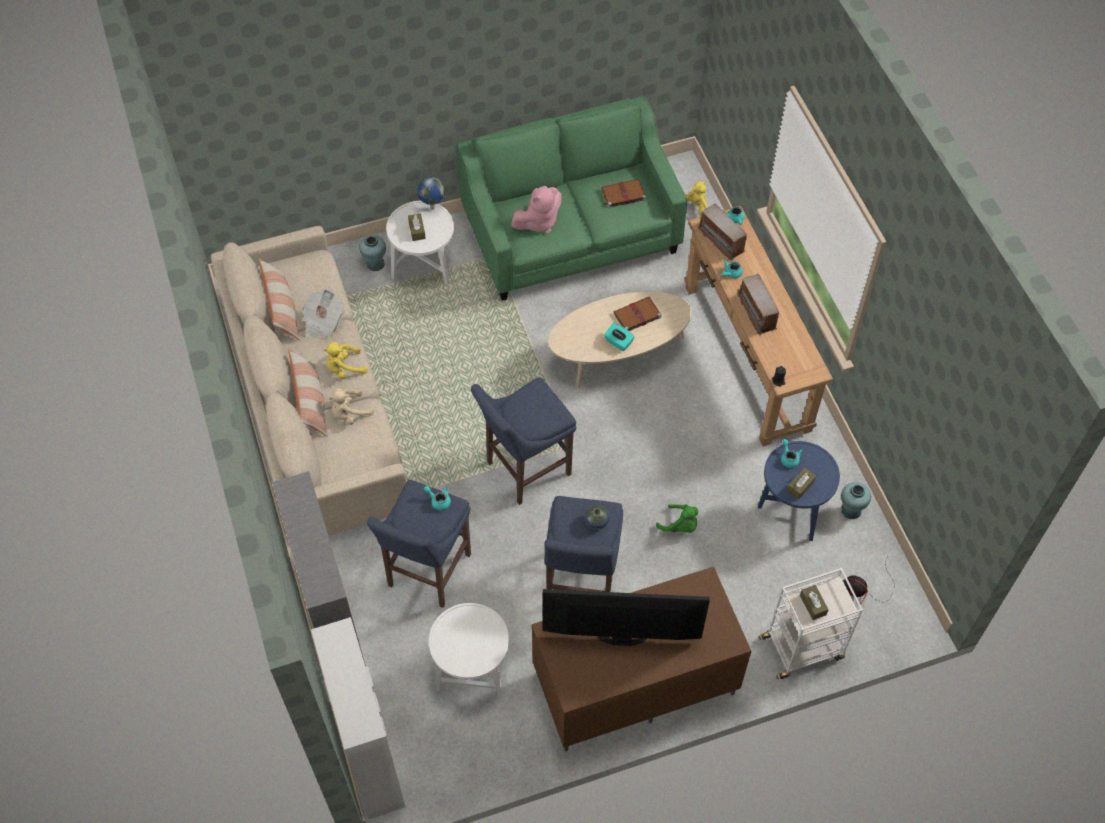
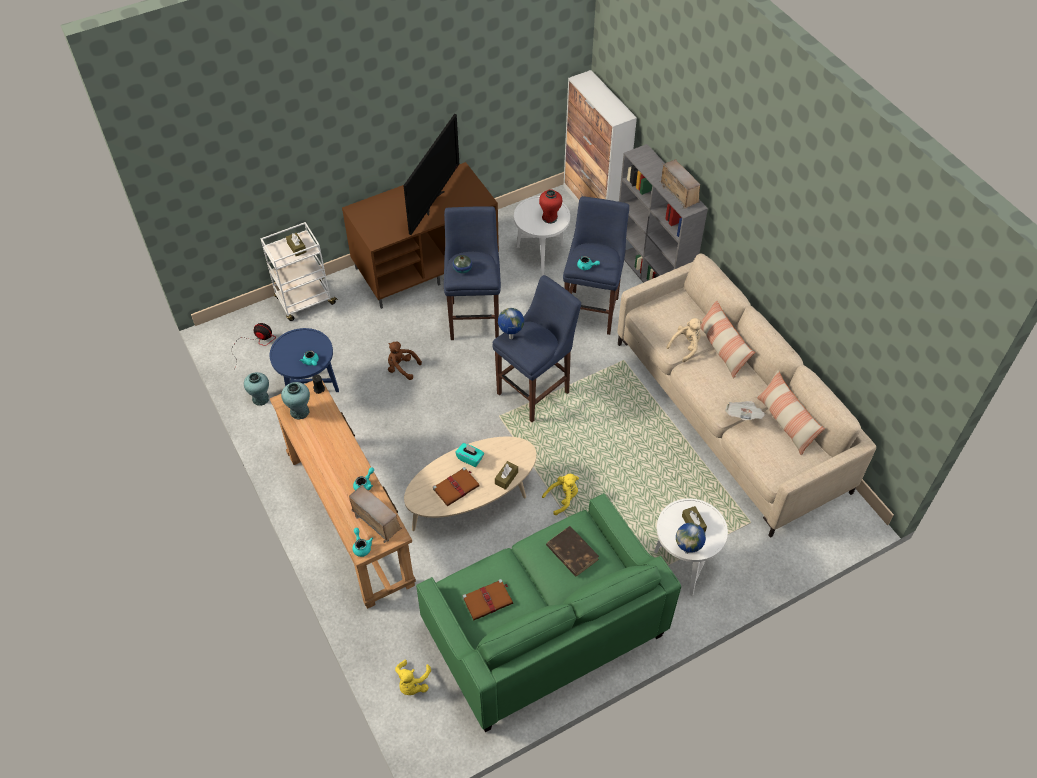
camera: 170 degrees right, 5 degrees down
(344, 368) = (706, 381): yellow plush toy -> yellow plush toy (563, 498)
(375, 264) = (735, 562): turquoise vase -> turquoise vase (299, 411)
(458, 633) = (549, 217): none -> red vase
(538, 222) = (571, 552): pink plush toy -> brown book
(554, 416) = (510, 337): none -> globe
(621, 639) = (433, 202): television -> television turned 60 degrees counterclockwise
(680, 526) = (402, 368): green plush toy -> brown plush toy
(757, 312) = (338, 448): radio -> radio (678, 192)
(800, 486) = (302, 341): brown tissue box -> brown tissue box (506, 478)

